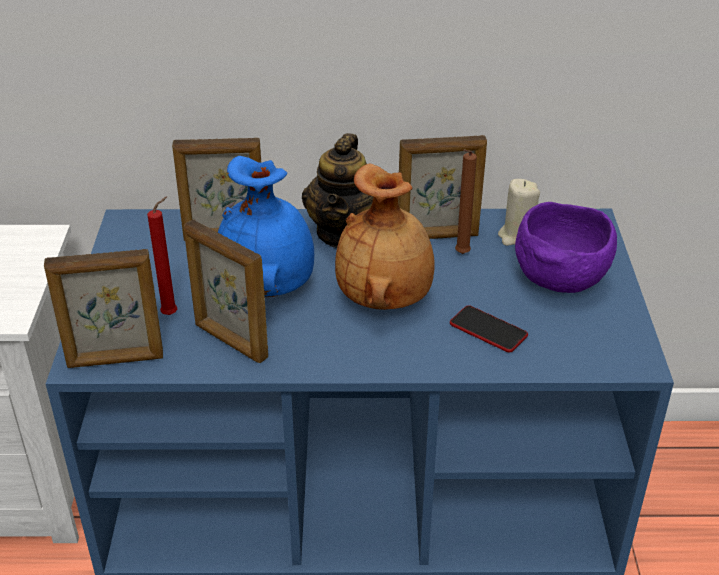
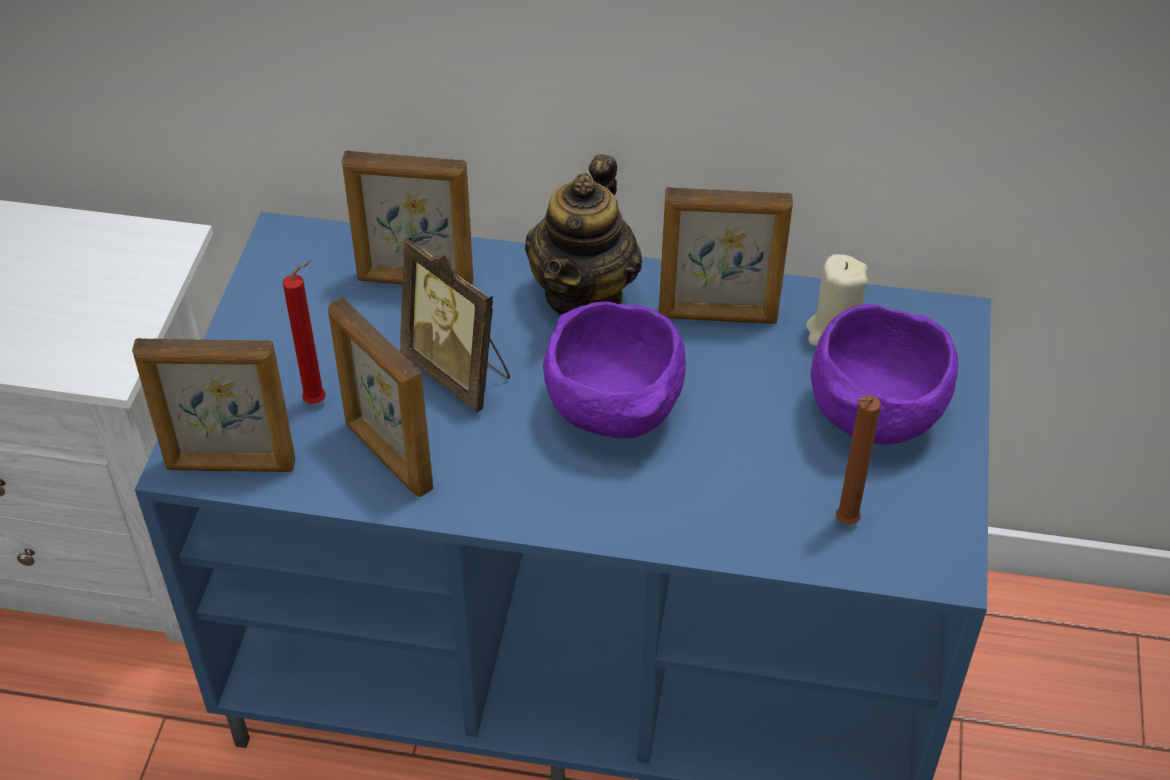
camera: 10 degrees right, 10 degrees up
(269, 286) = (459, 372): blue vase -> picture frame
(386, 298) = (617, 414): brown vase -> purple bowl
(460, 255) = (742, 353): brown candle -> brown candle (843, 523)
(488, 330) = (747, 486): phone -> none

